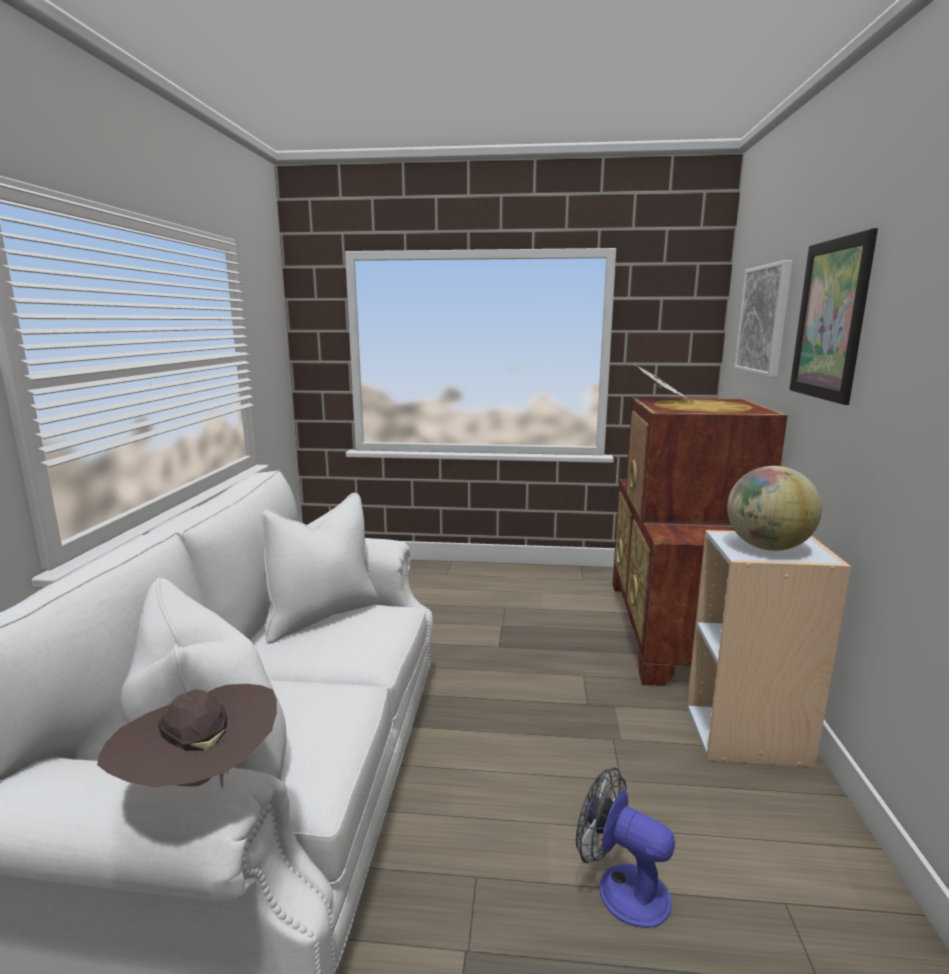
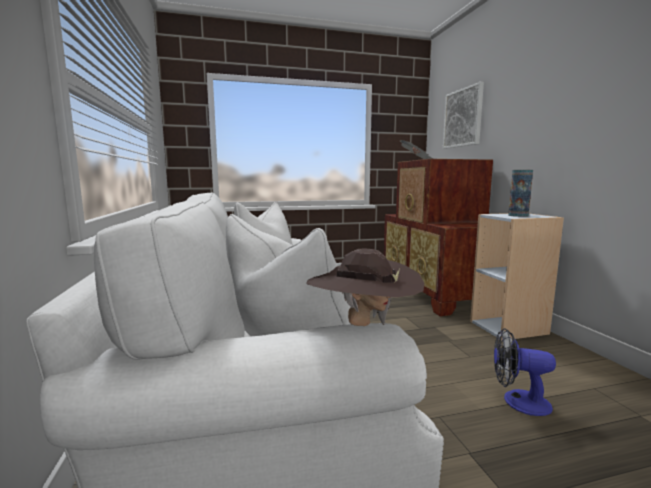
camera: 20 degrees left, 5 degrees down
(767, 547) = (518, 215): globe -> vase
(830, 320) = (520, 103): picture -> none

